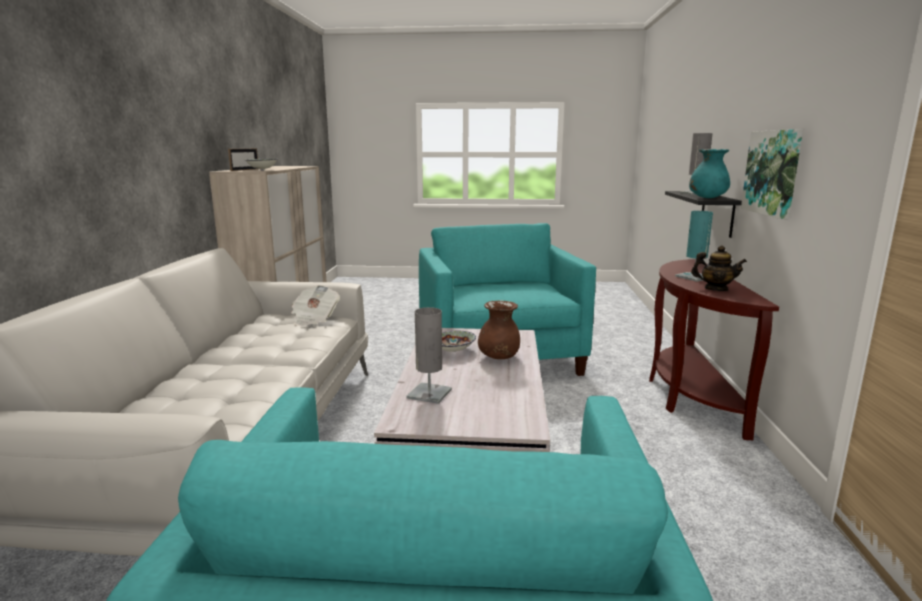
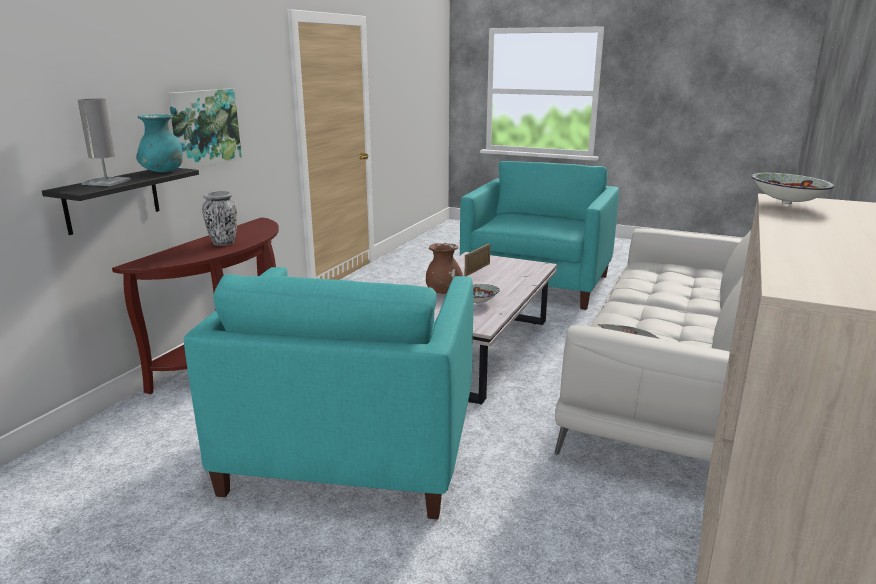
camera: 160 degrees left, 5 degrees up
(245, 170) = (849, 214): picture frame -> picture frame (477, 269)
(429, 393) = (517, 276): grey table lamp -> none
(694, 277) = (223, 243): turquoise table lamp -> vase
(715, 289) = (252, 231): teapot -> none

